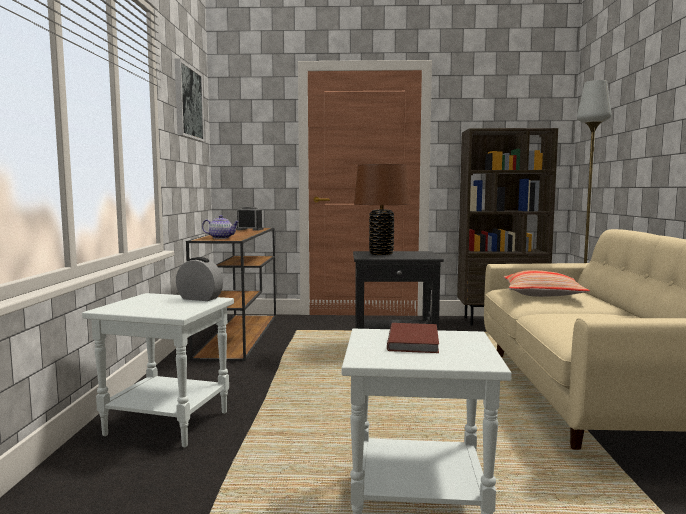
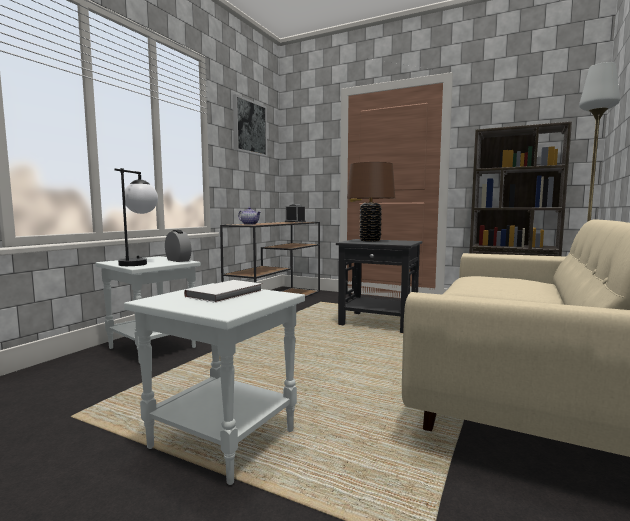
camera: 25 degrees right, 0 degrees up
(159, 307) = (139, 263): none -> table lamp
(415, 340) = (226, 293): brown book -> white book
(542, 294) = (491, 282): pillow -> none

